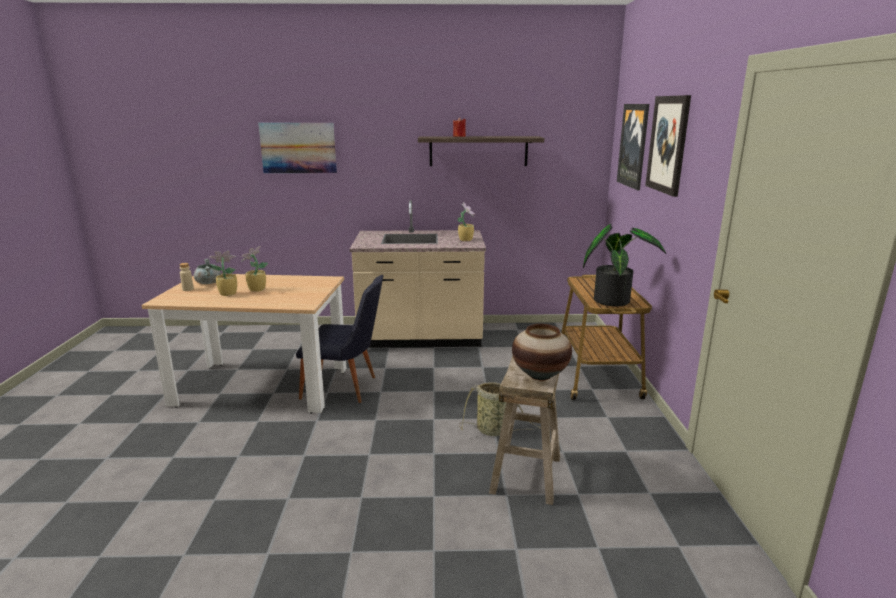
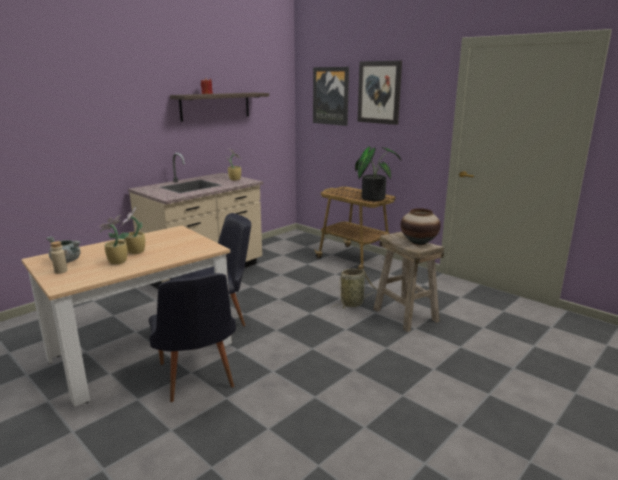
camera: 45 degrees left, 0 degrees up
(249, 429) = (197, 380): none -> black chair
(298, 148) = (56, 111): picture -> none

